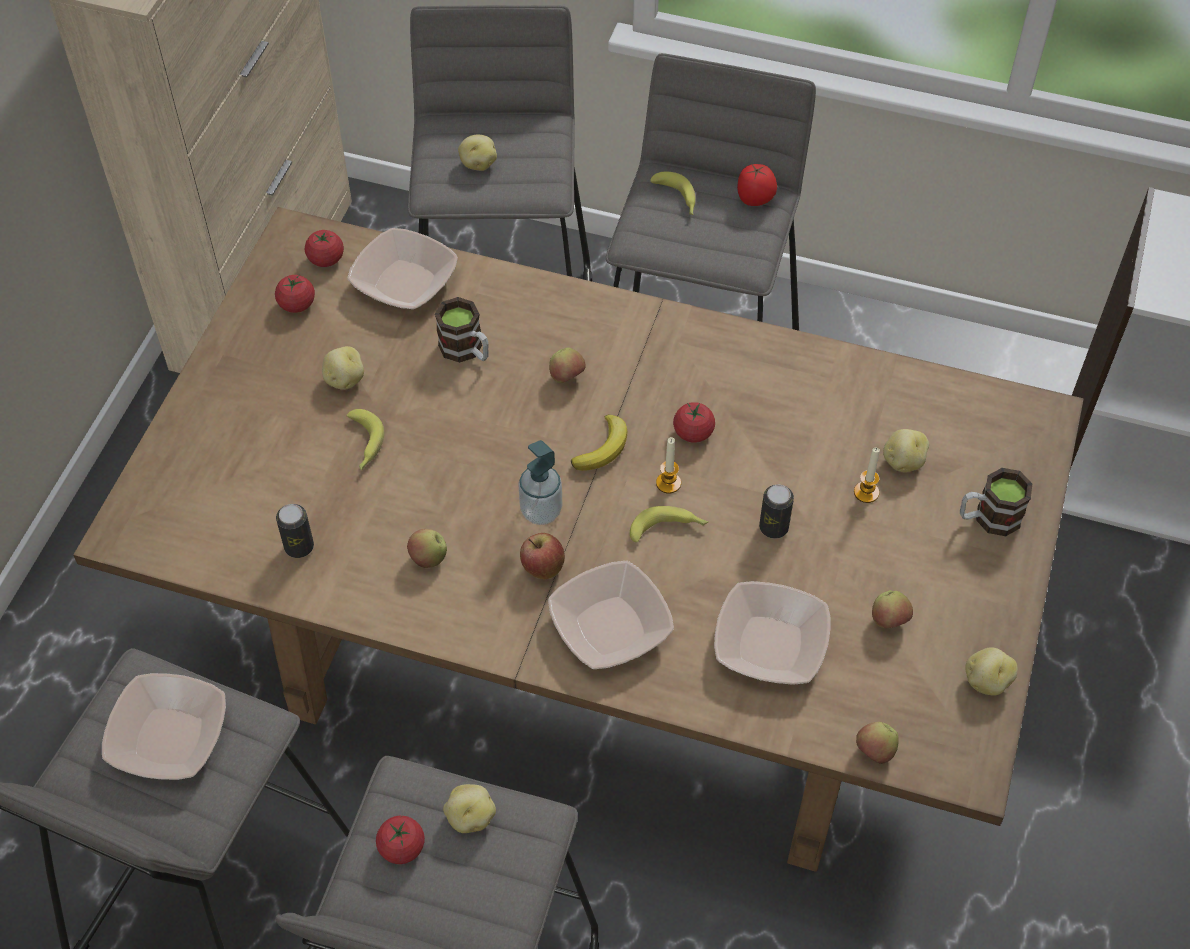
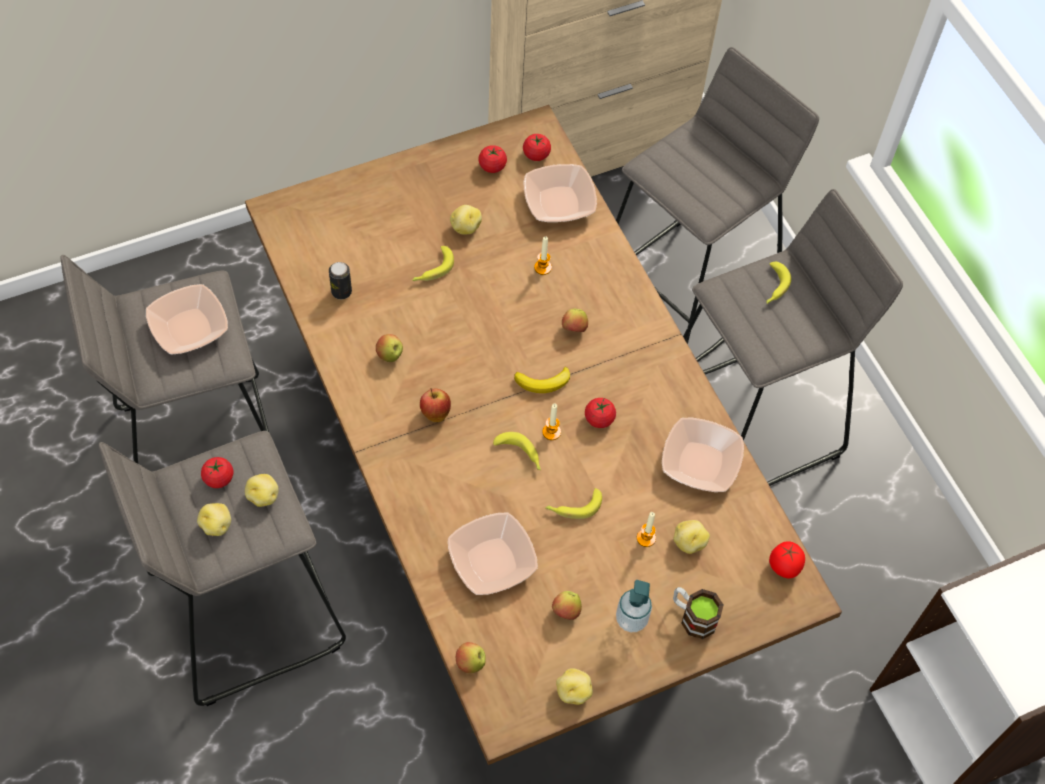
camera: 45 degrees right, 5 degrees up
(467, 351) = (543, 267): mug -> candle
(478, 163) = (690, 171): potato -> potato (216, 525)
(541, 511) = (471, 384): soap dispenser -> soap dispenser (631, 619)
(610, 627) = (429, 473): bowl -> bowl (700, 462)
(755, 200) = (818, 327): tomato -> tomato (783, 567)
(773, 527) = (573, 507): can -> banana

